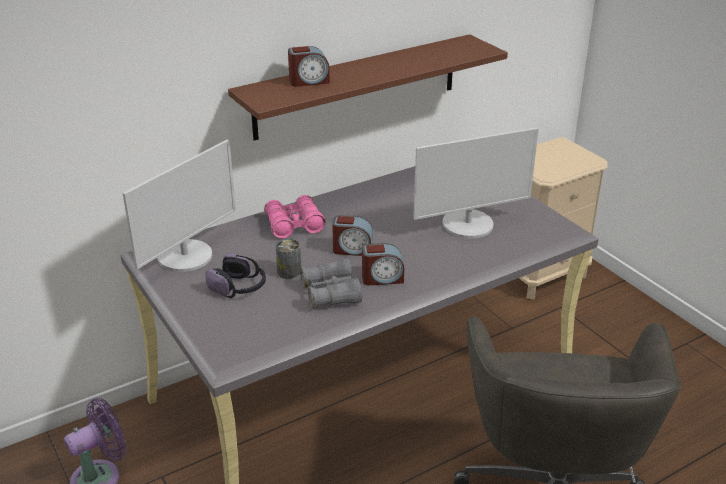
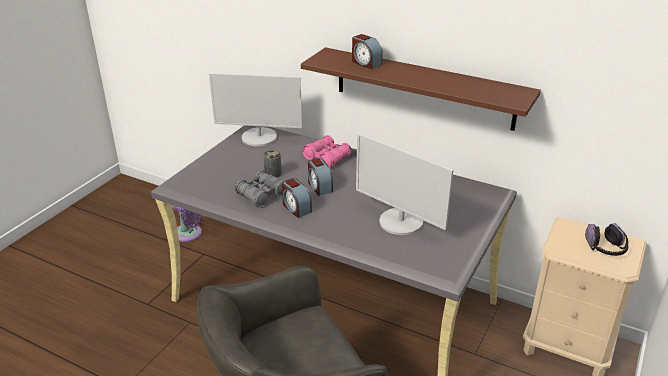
camera: 60 degrees right, 0 degrees up
(239, 288) = (242, 164): headphones -> headphones (605, 249)

